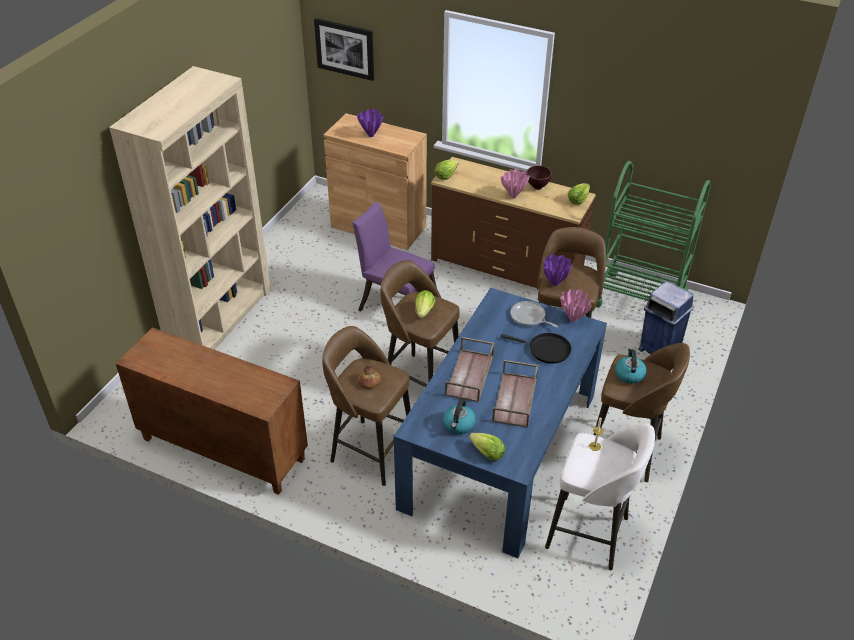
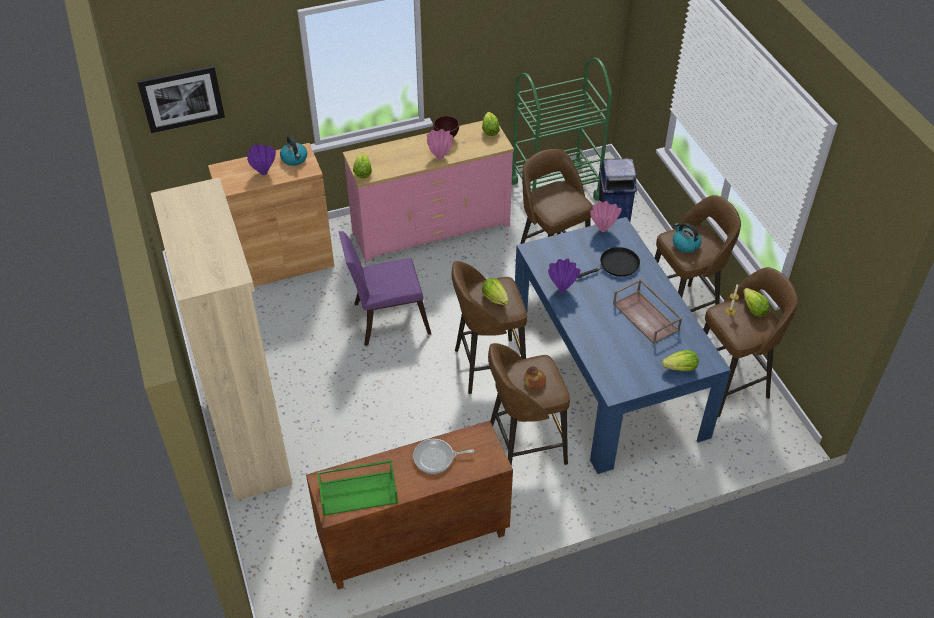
camera: 45 degrees left, 5 degrees up
(163, 360) = (359, 492): none -> green tray
(459, 425) = (637, 363): kettle -> kettle (294, 159)
(470, 376) = (595, 322): brown tray -> none
(506, 266) = (430, 227): brown dresser -> pink dresser
(529, 317) = (573, 249): frying pan -> frying pan (436, 458)
(555, 283) = (553, 210): purple vase -> purple vase (562, 289)
(590, 534) = (730, 385): white stool -> brown stool
(617, 460) = (753, 309): none -> lettuce

